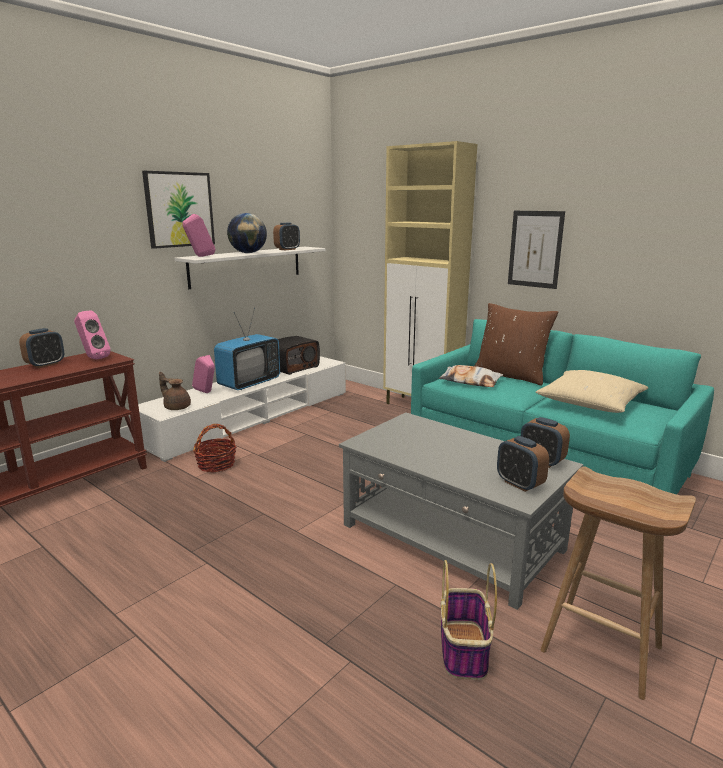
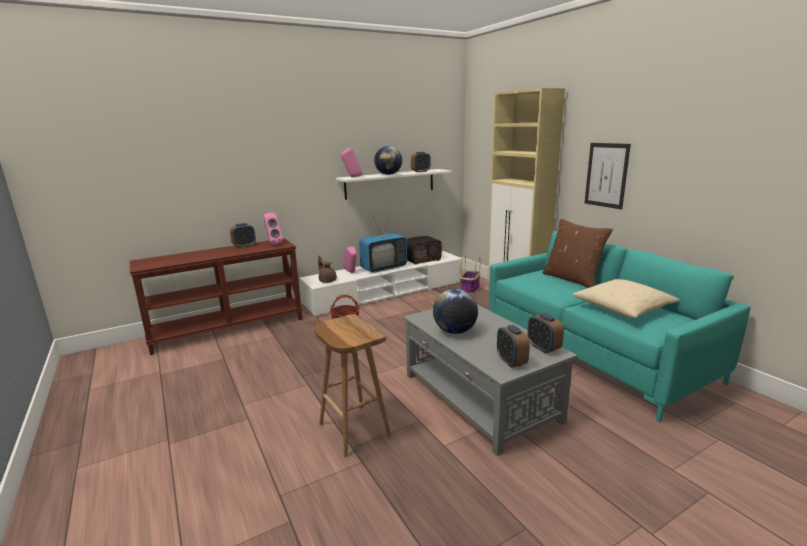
camera: 20 degrees right, 0 degrees up
(179, 209) = (340, 144): picture -> none
(422, 455) = (455, 331): none -> globe
(463, 649) = (440, 472): basket -> basket (470, 289)
(470, 381) = (534, 281): pillow -> none
(599, 649) = (543, 496): brown stool -> brown stool (353, 430)

